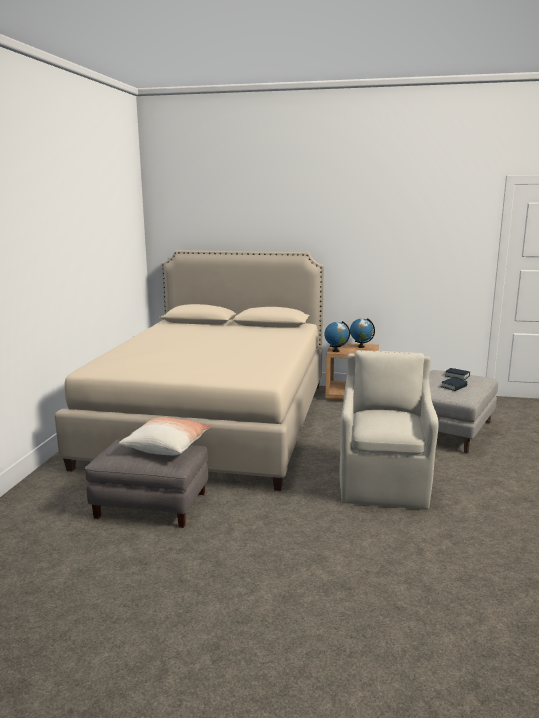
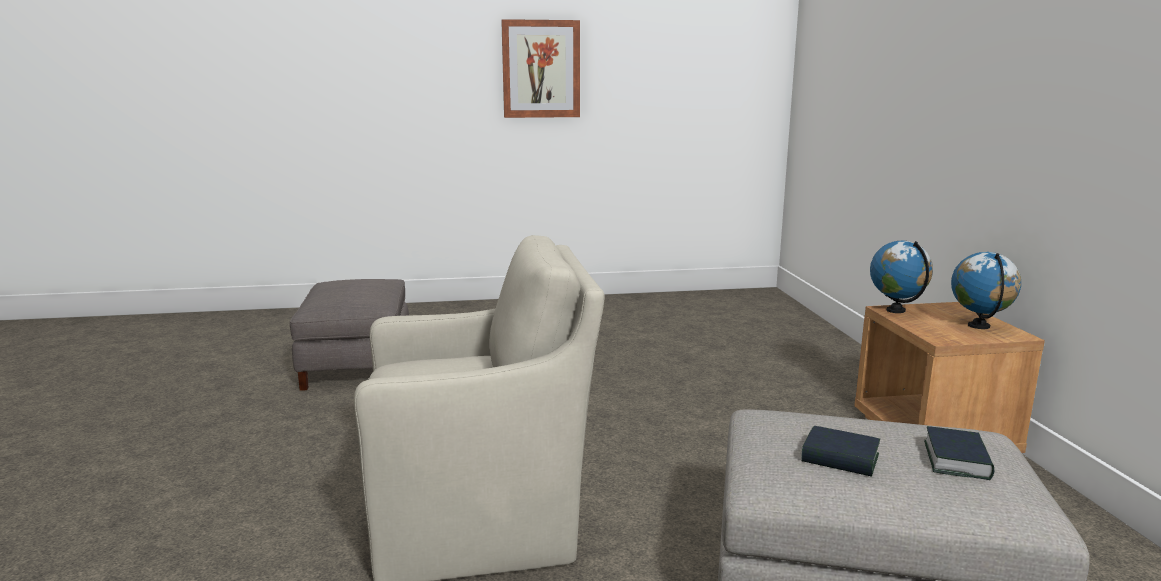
camera: 70 degrees right, 0 degrees up
(67, 264) = (541, 69): none -> picture
(167, 446) = (362, 294): pillow -> none
(214, 421) = (642, 348): beige bed -> none

